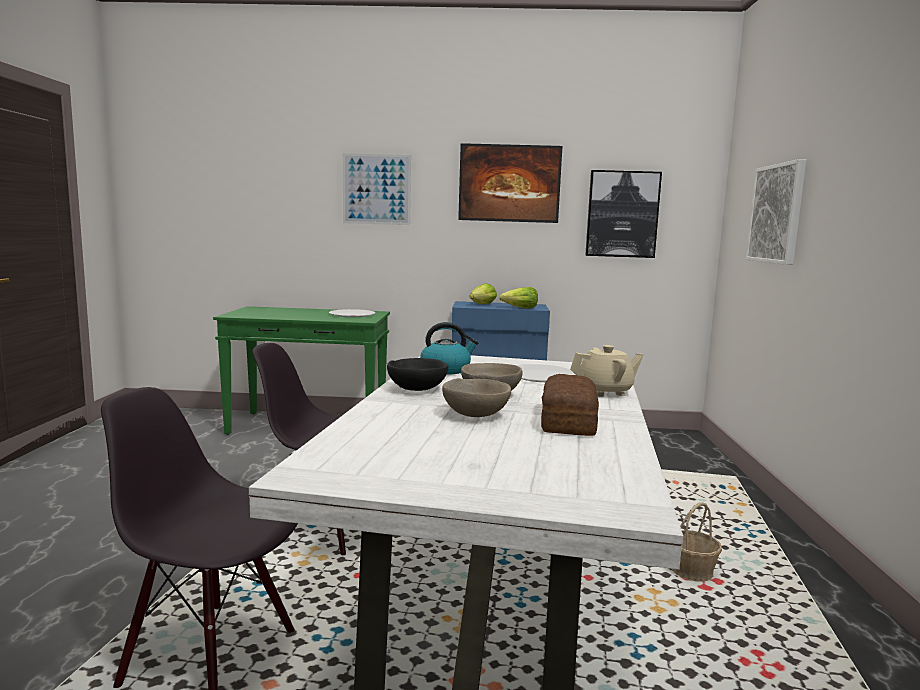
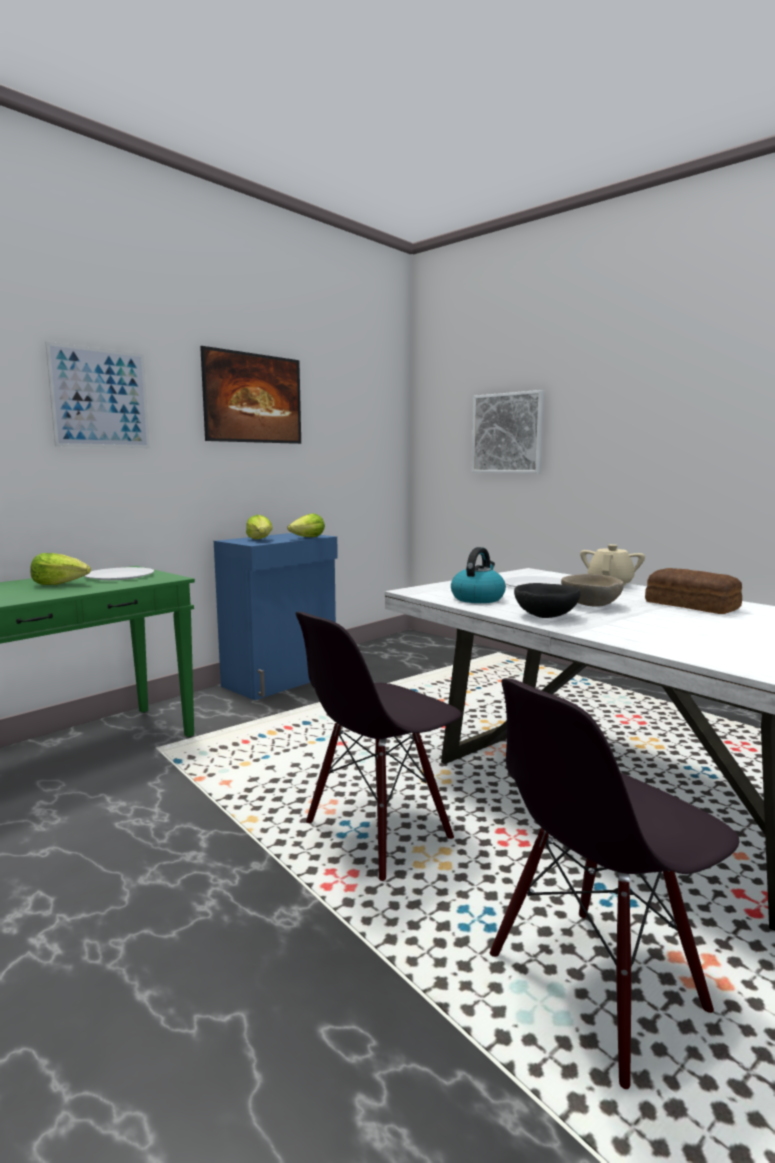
camera: 50 degrees left, 0 degrees up
(311, 313) = (61, 584): none -> lettuce
(476, 415) = (656, 618): beige bowl -> none
(622, 214) = (348, 434): picture -> none
(692, 572) = (617, 718): basket -> none

